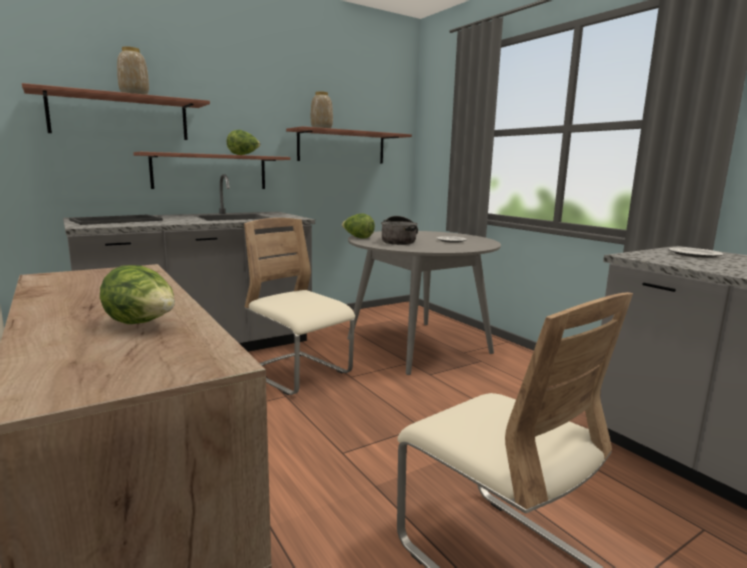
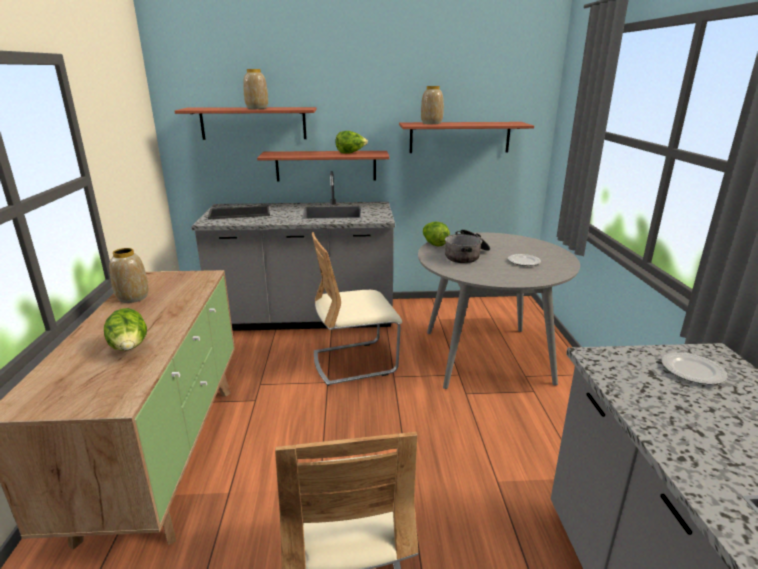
camera: 30 degrees right, 10 degrees up
(59, 291) = (133, 297): none -> vase
(298, 374) = (354, 362): beige chair -> beige chair turned 90 degrees counterclockwise

